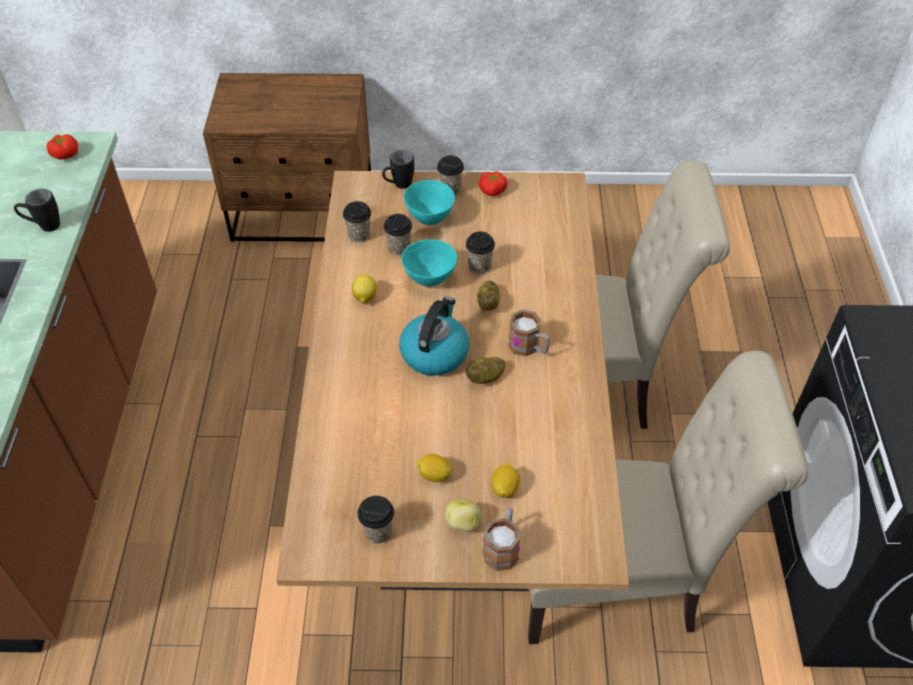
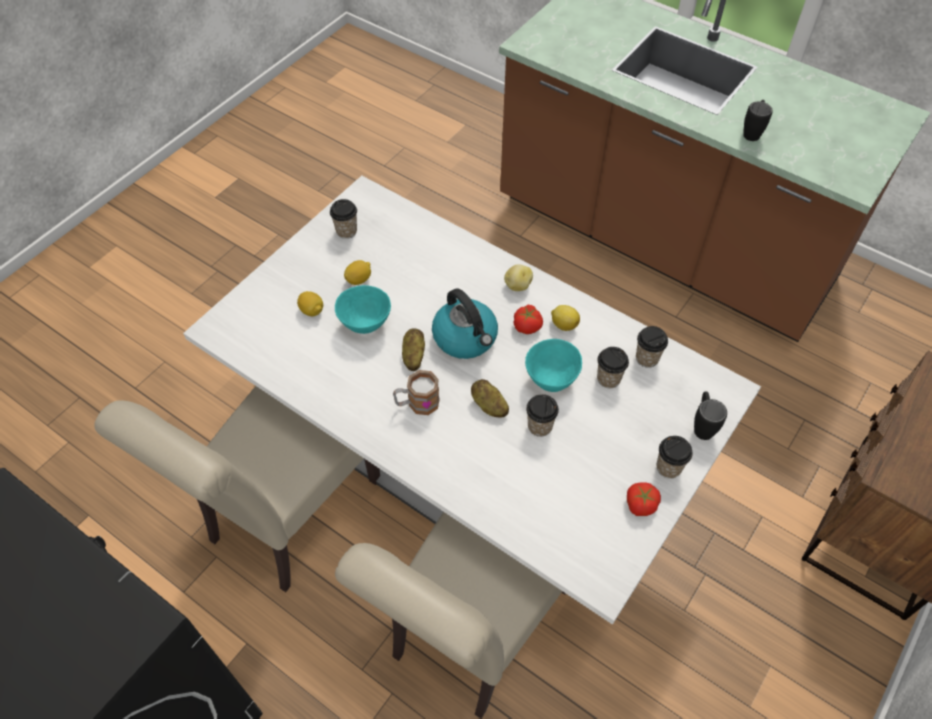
camera: 125 degrees right, 5 degrees up
(65, 154) = (850, 168): tomato -> tomato (527, 326)
(430, 218) = (633, 425): turquoise bowl -> turquoise bowl (365, 325)
(456, 474) = (465, 470): brown dining table -> white dining table
(463, 523) = (309, 274): potato -> potato (517, 285)
(502, 547) = (273, 284): mug -> none

